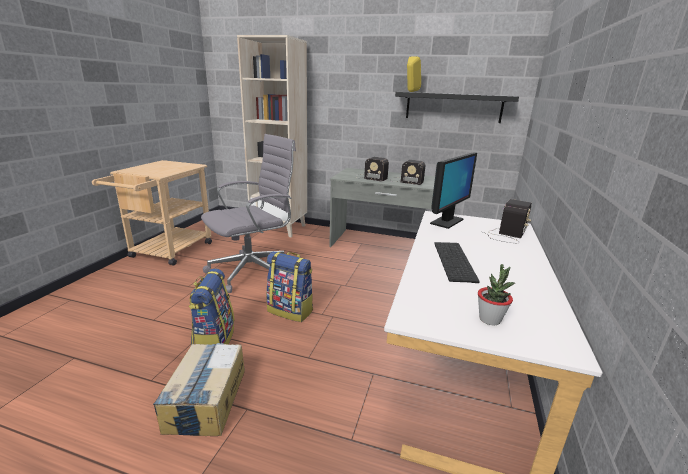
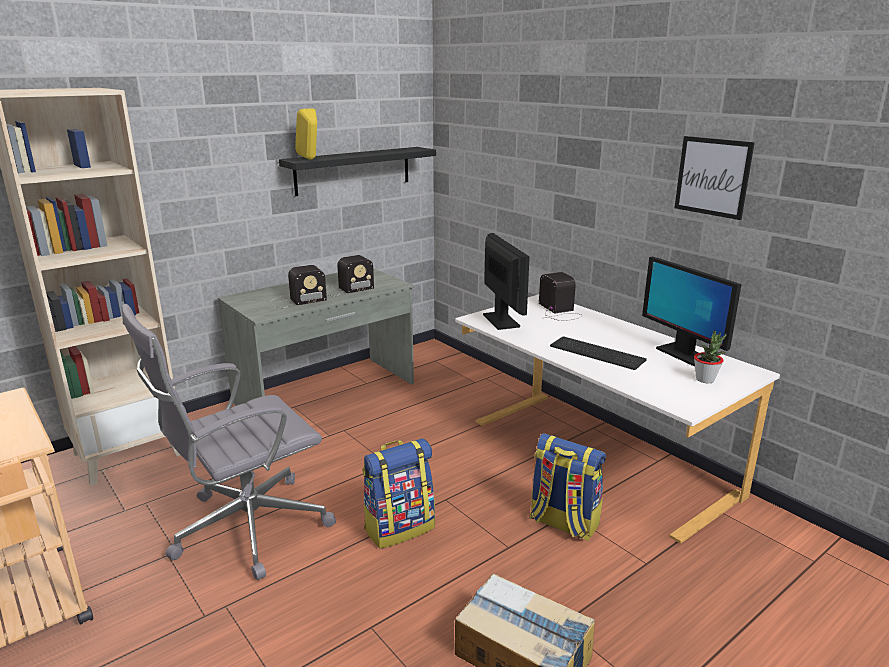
camera: 55 degrees left, 0 degrees up
(214, 340) = (402, 620): backpack -> backpack (563, 523)
(253, 271) = (246, 528): grey office chair -> grey office chair turned 120 degrees counterclockwise
(529, 299) = (683, 354): none -> monitor
(633, 92) = (712, 177): none -> picture

